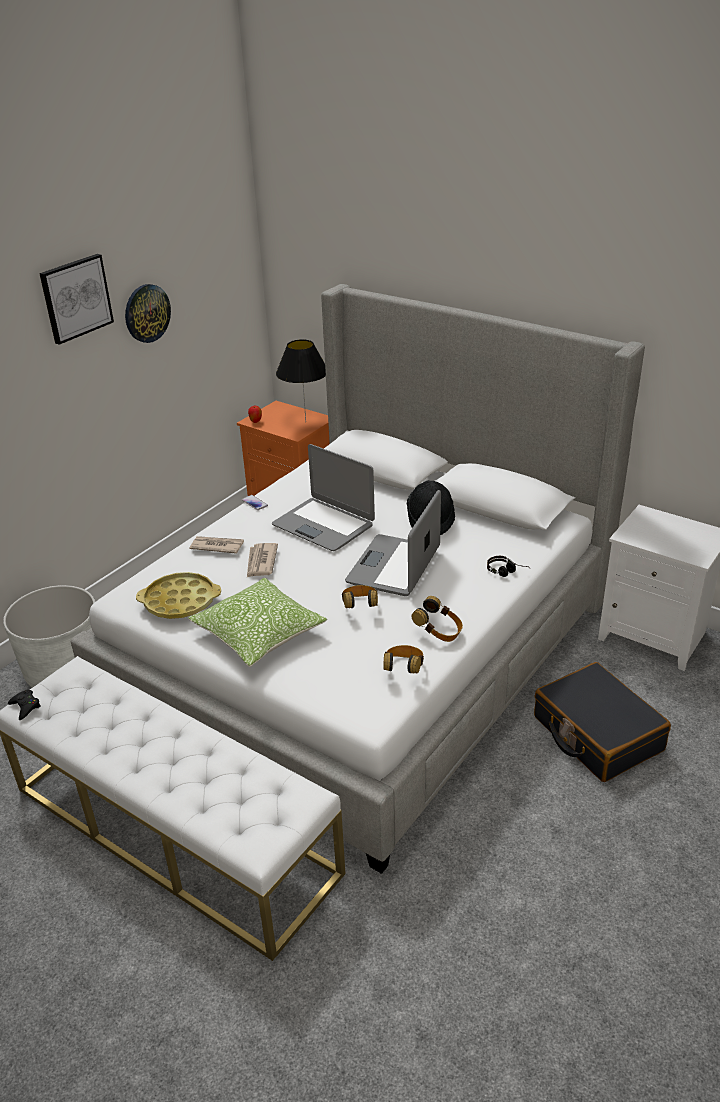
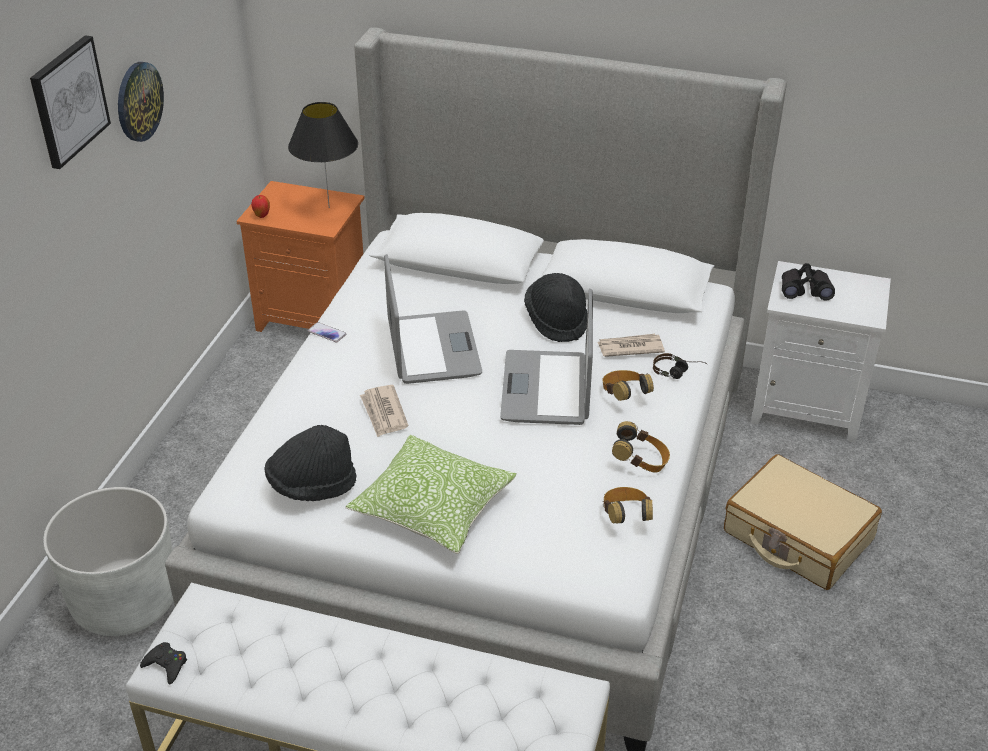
camera: 20 degrees left, 5 degrees up
(180, 601) = (312, 485): yellow tray -> black hat
(217, 546) = (313, 401): newspaper -> newspaper (629, 347)
(323, 525) = (432, 349): laptop -> laptop turned 120 degrees counterclockwise
(360, 607) = (534, 448): headphones -> headphones (624, 396)
(596, 734) = (797, 536): black suitcase -> beige suitcase
(650, 528) = (805, 289): none -> black binoculars

